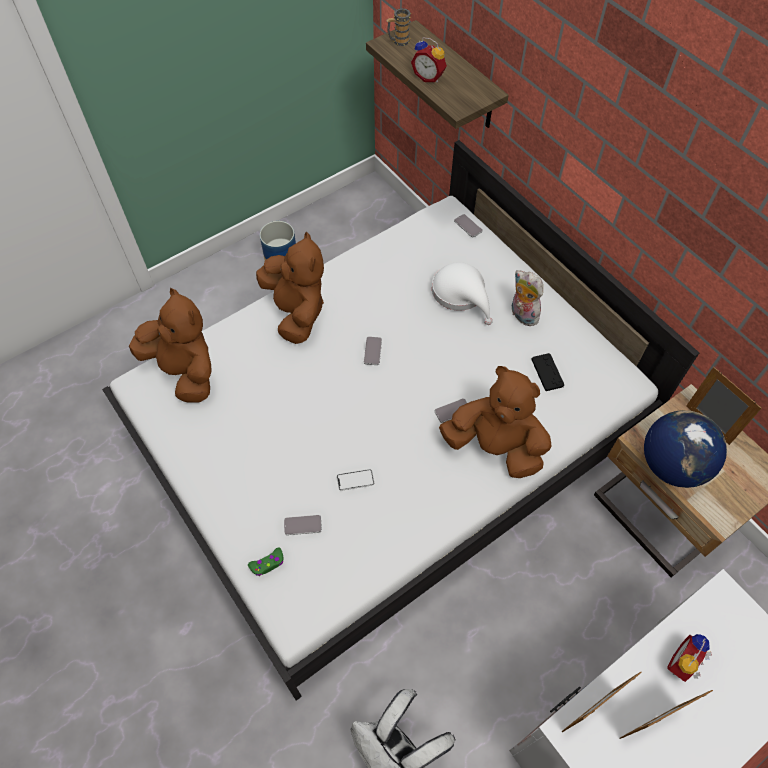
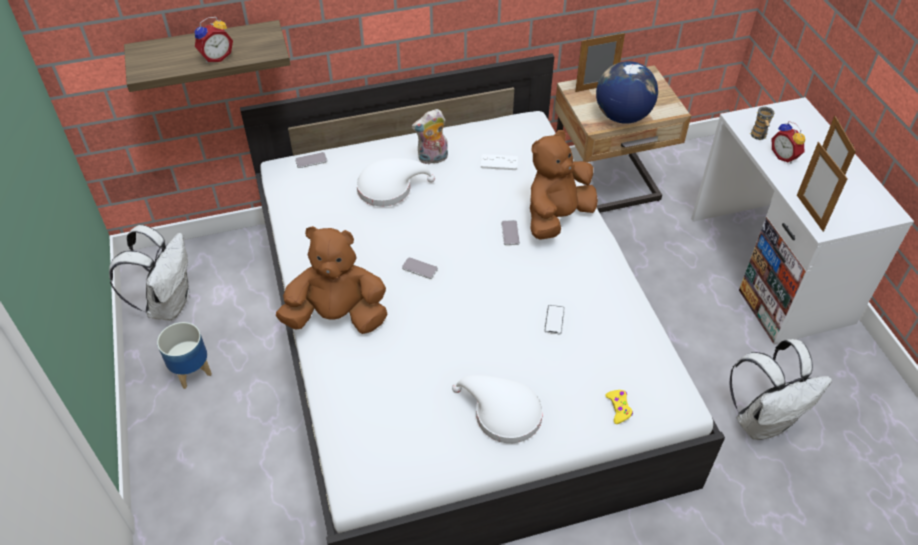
camera: 70 degrees left, 10 degrees down
(184, 371) = (362, 434): brown plush toy -> none
(233, 466) = (502, 413): none -> white hat
(267, 564) = (619, 408): green game controller -> yellow game controller
(302, 525) = (587, 371): phone -> none
(339, 222) = (168, 303): none -> white backpack
(398, 41) = (147, 62): mug -> mug (759, 136)
(547, 372) = (499, 163): black game controller -> white game controller

